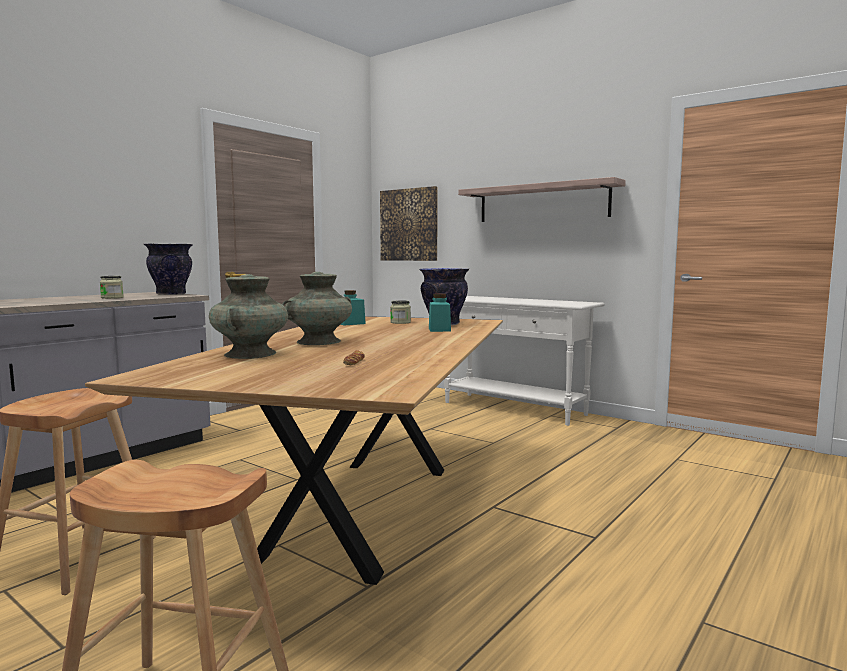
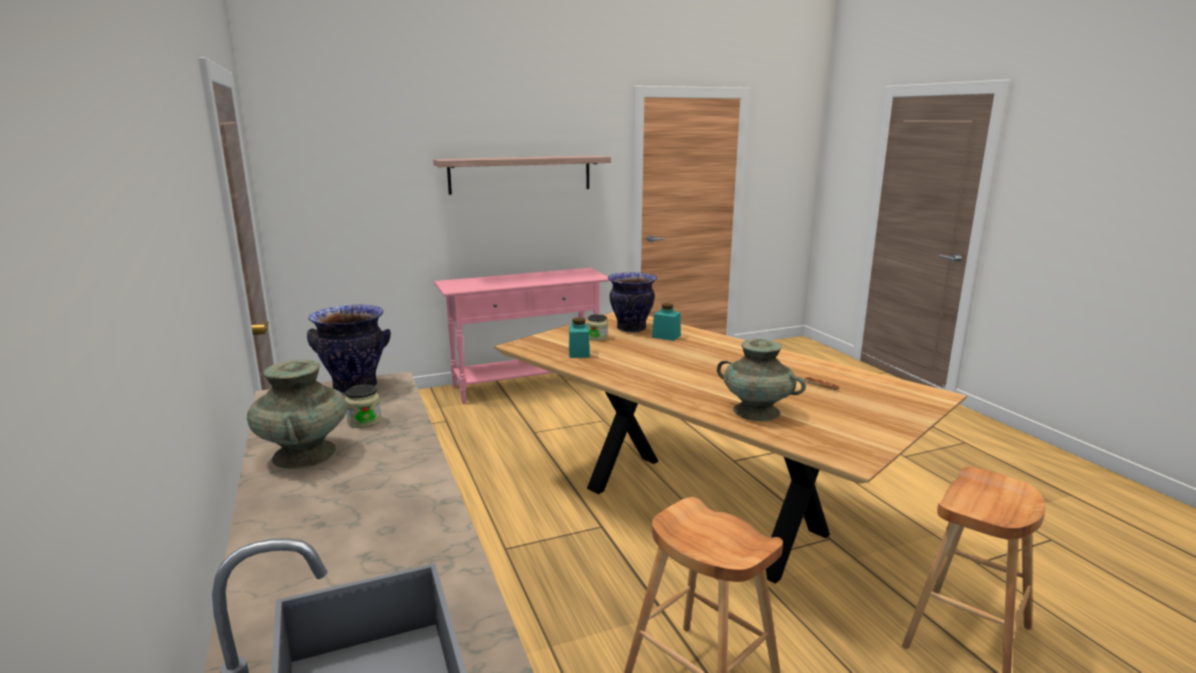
camera: 60 degrees left, 10 degrees up
(318, 342) = (701, 381): turquoise vase -> turquoise vase (304, 454)
(409, 225) = (333, 199): picture -> none
(513, 409) = (527, 385): white console table -> pink console table

